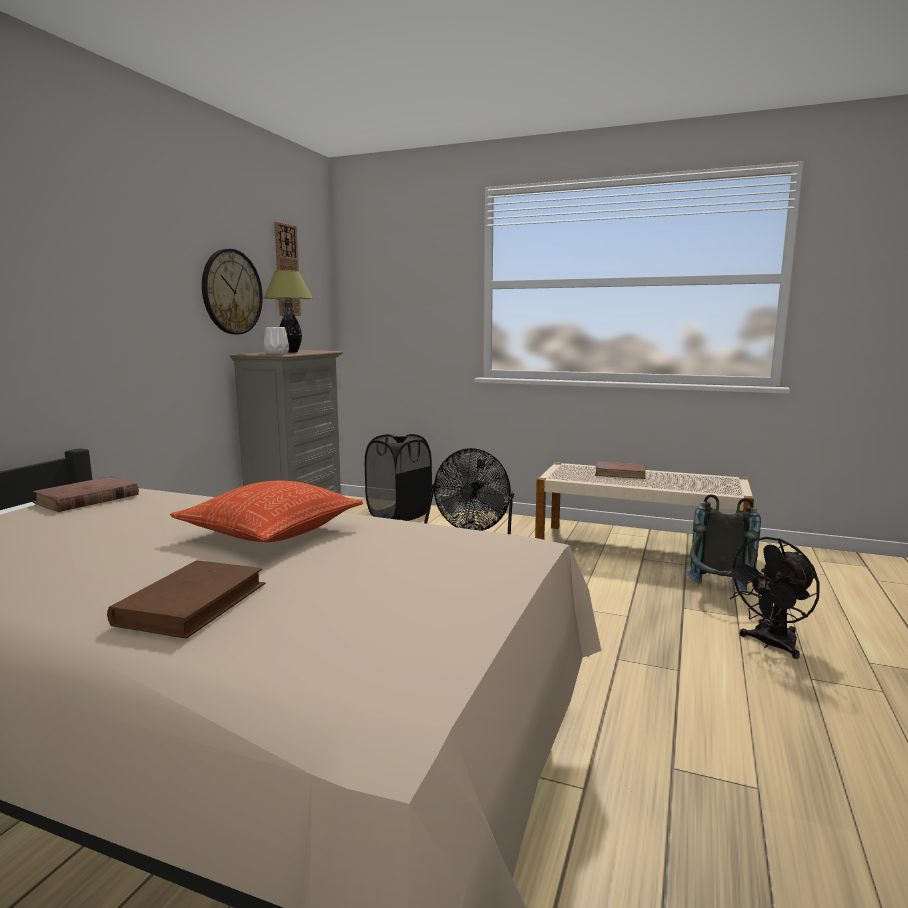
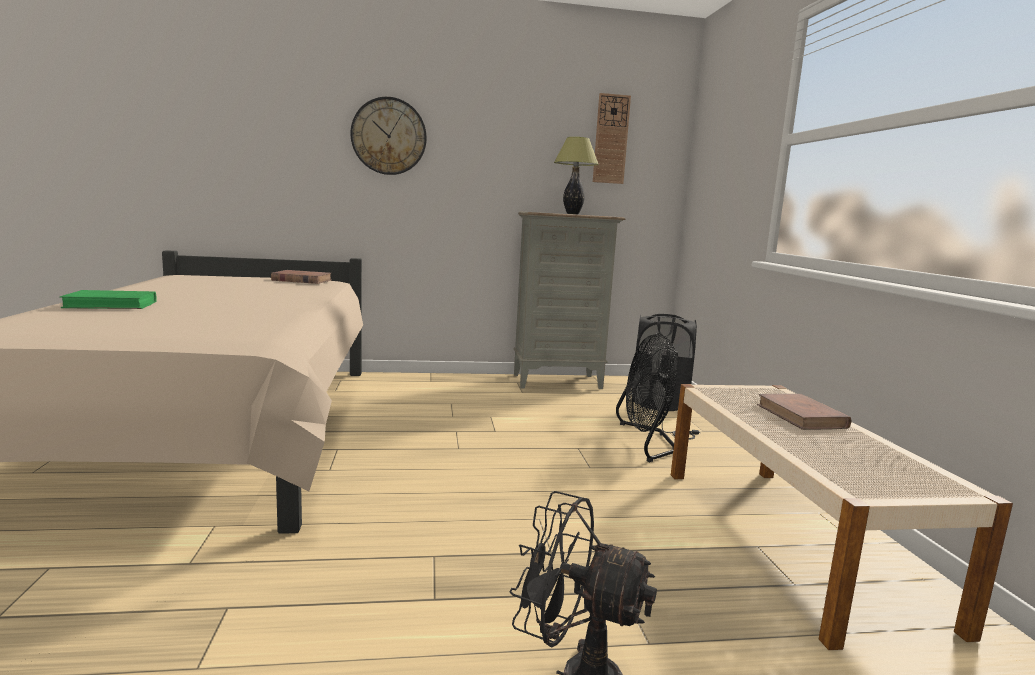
camera: 60 degrees right, 0 degrees up
(192, 604) = (111, 305): brown book -> green book
(232, 292) = (531, 158): wall clock -> wall clock (389, 136)
(272, 532) = (246, 303): orange pillow -> none
(276, 353) = (540, 212): white vase -> none
(719, 594) = (715, 622): grey backpack -> none

